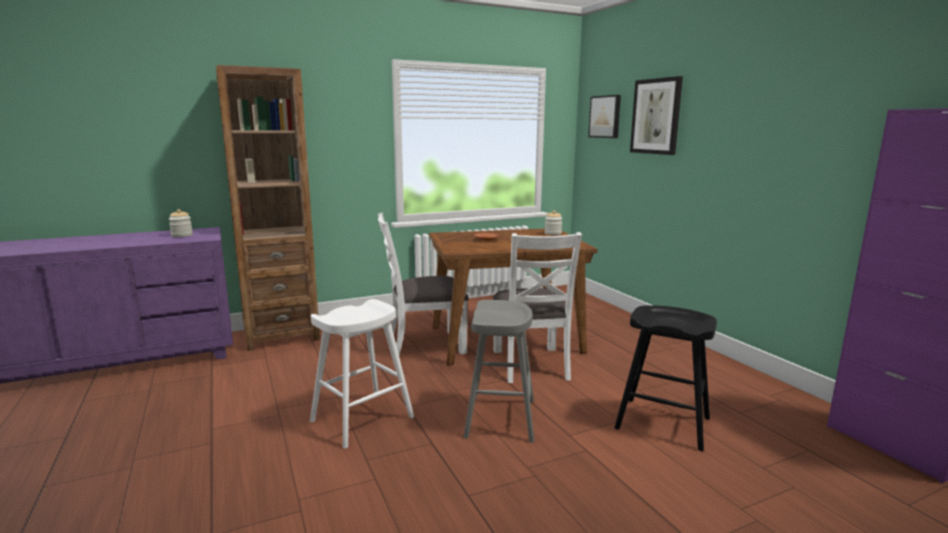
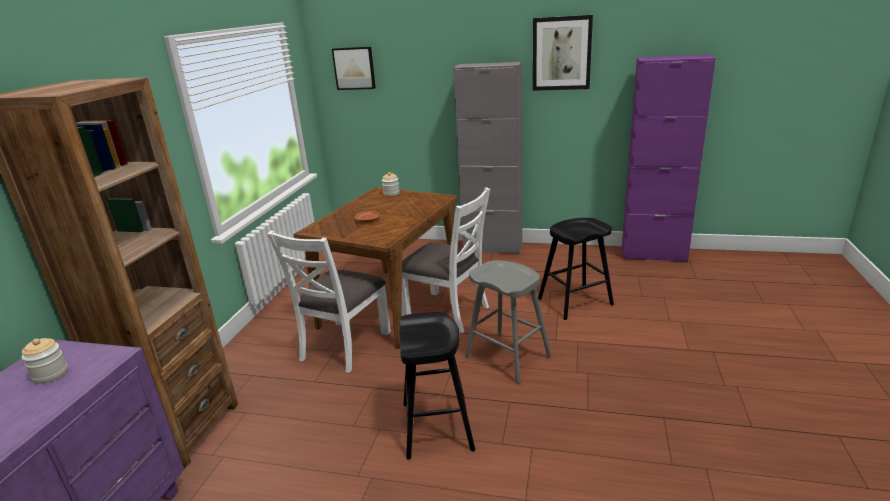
camera: 50 degrees left, 10 degrees up
(362, 419) = (437, 426): white stool -> black stool
(656, 116) = (420, 66): picture -> picture (561, 53)
(681, 345) = (492, 247): none -> grey cabinet

